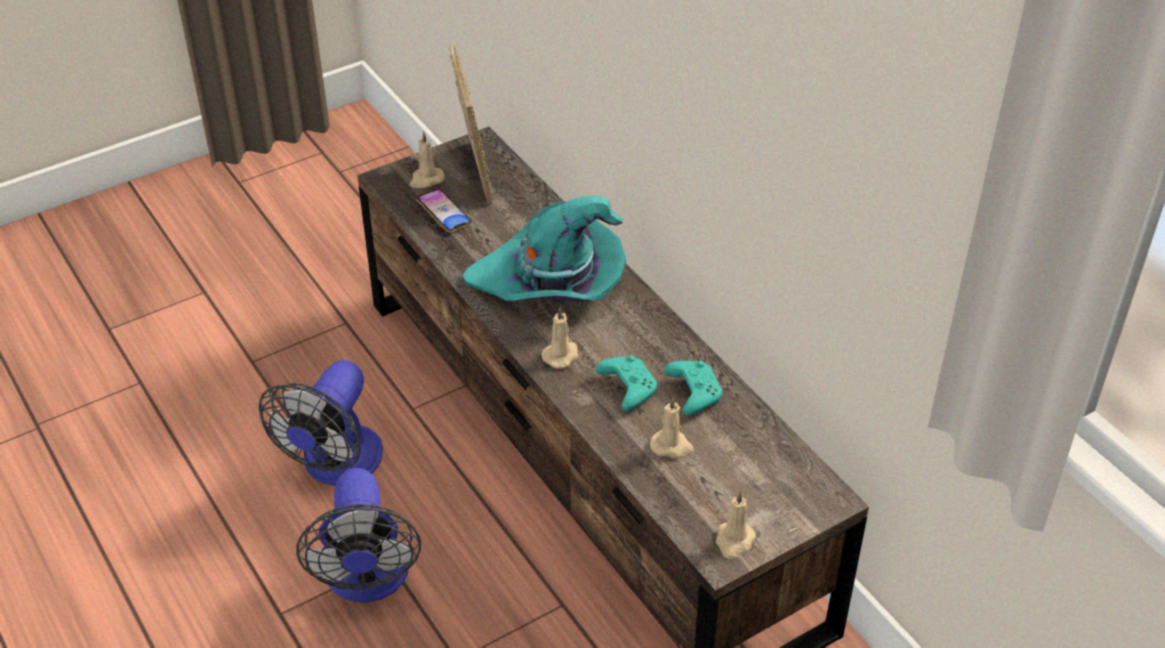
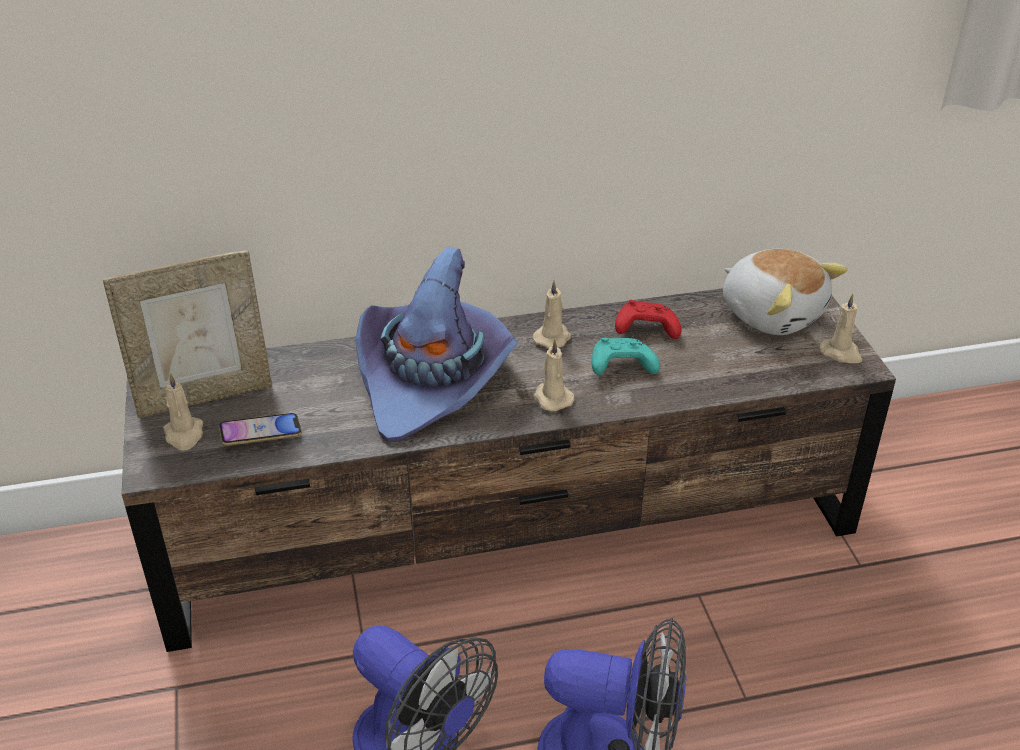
camera: 70 degrees left, 5 degrees down
(473, 173) = (204, 395): picture frame -> picture frame turned 150 degrees clockwise
(552, 281) = (434, 379): turquoise hat -> purple hat
(672, 446) = (711, 359): beige candle -> beige candle (553, 337)
(693, 393) = (645, 330): turquoise game controller -> red game controller
(774, 479) = (772, 313): none -> plush toy

